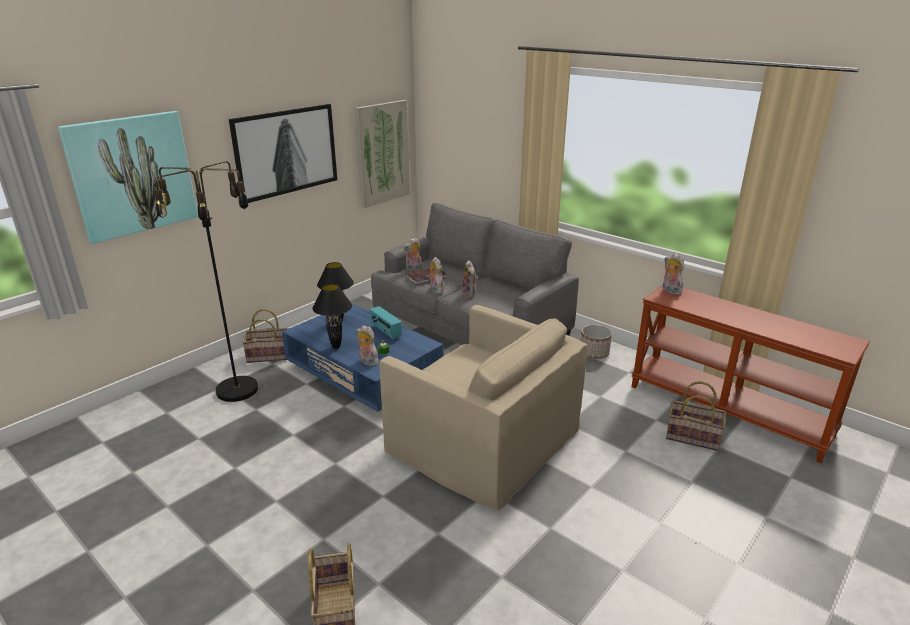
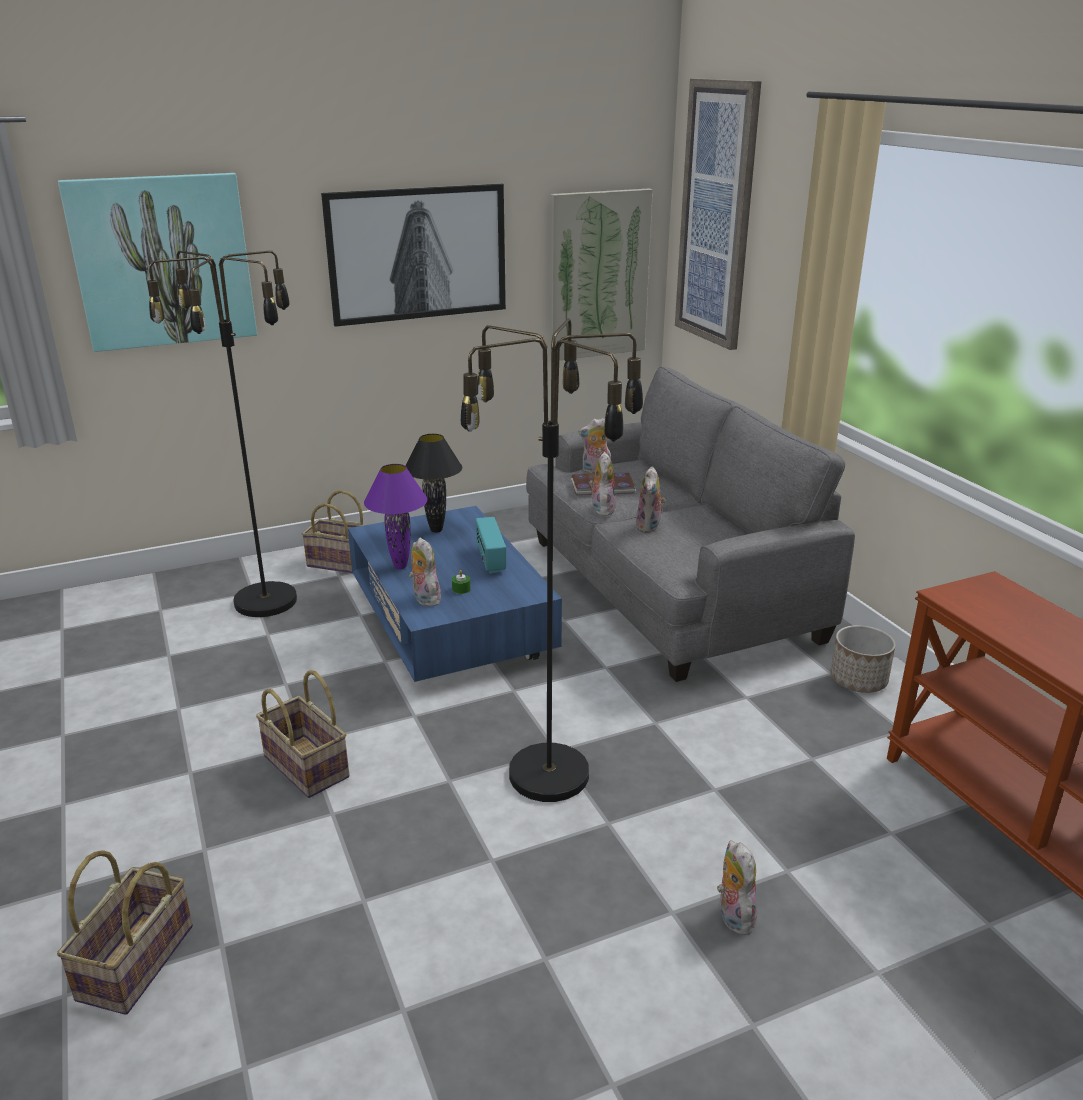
camera: 25 degrees right, 0 degrees up
(336, 347) = (400, 567): black table lamp -> purple table lamp
(452, 113) = (717, 215): none -> picture
(483, 439) = (550, 773): beige armchair -> floor lamp
(670, 291) = (988, 588): plush toy -> plush toy (732, 916)
(693, 437) = (945, 887): basket -> basket (308, 766)

